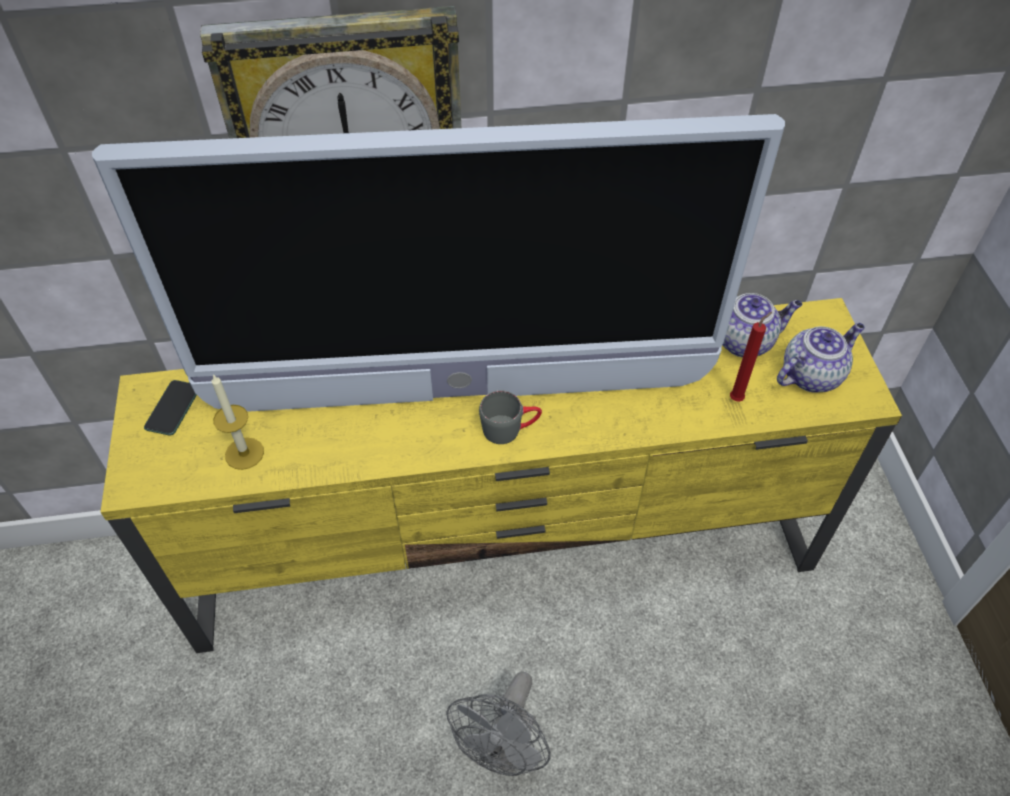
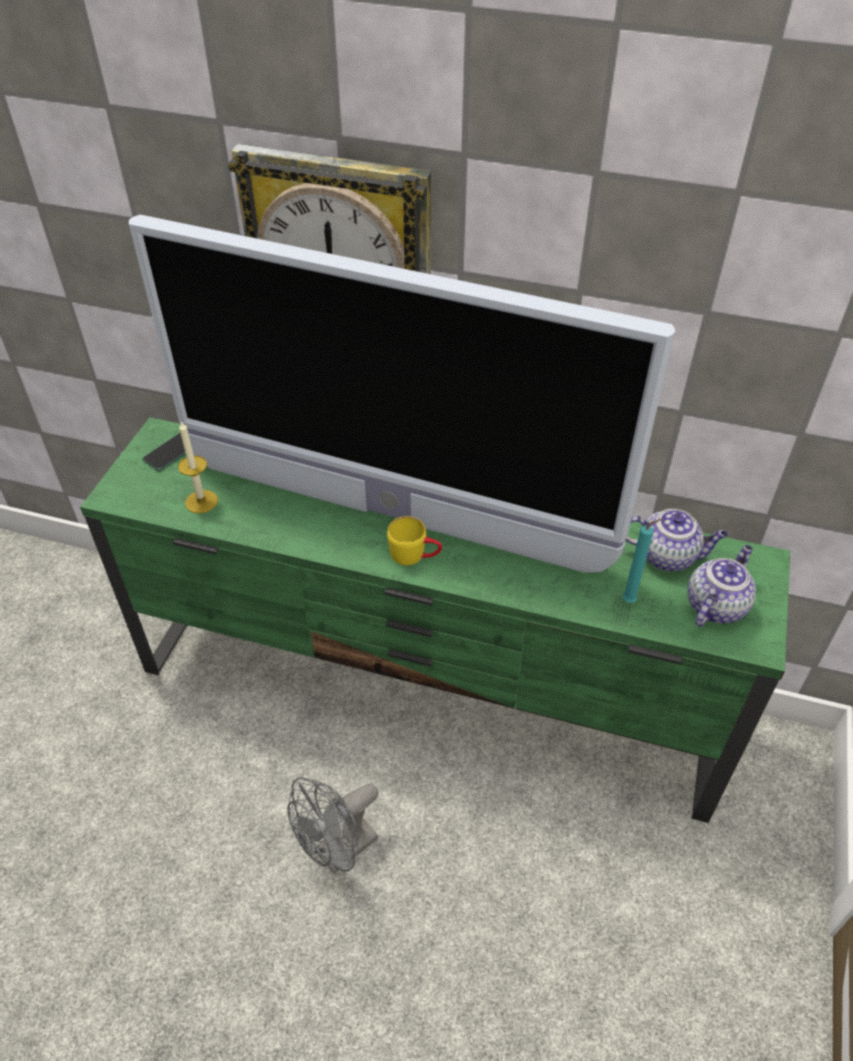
camera: 25 degrees right, 5 degrees down
(507, 552) = (429, 693): yellow tv stand -> green tv stand
(510, 428) = (415, 555): grey mug -> yellow mug
(738, 398) = (631, 600): red candle -> turquoise candle
(811, 374) = (715, 605): teapot -> teapot turned 45 degrees counterclockwise

